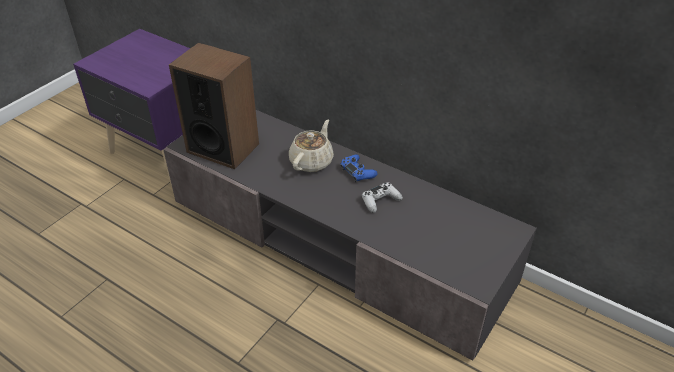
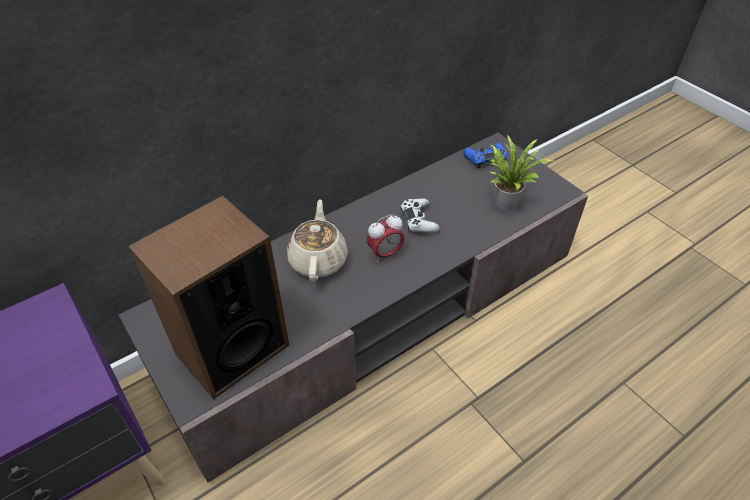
camera: 70 degrees left, 5 degrees up
(312, 161) = (318, 260): beige teapot -> beige teapot turned 45 degrees clockwise
(334, 191) = (385, 254): none -> alarm clock
(357, 172) = (361, 225): blue game controller -> blue game controller (485, 159)
(437, 248) = (505, 201): none -> potted plant

